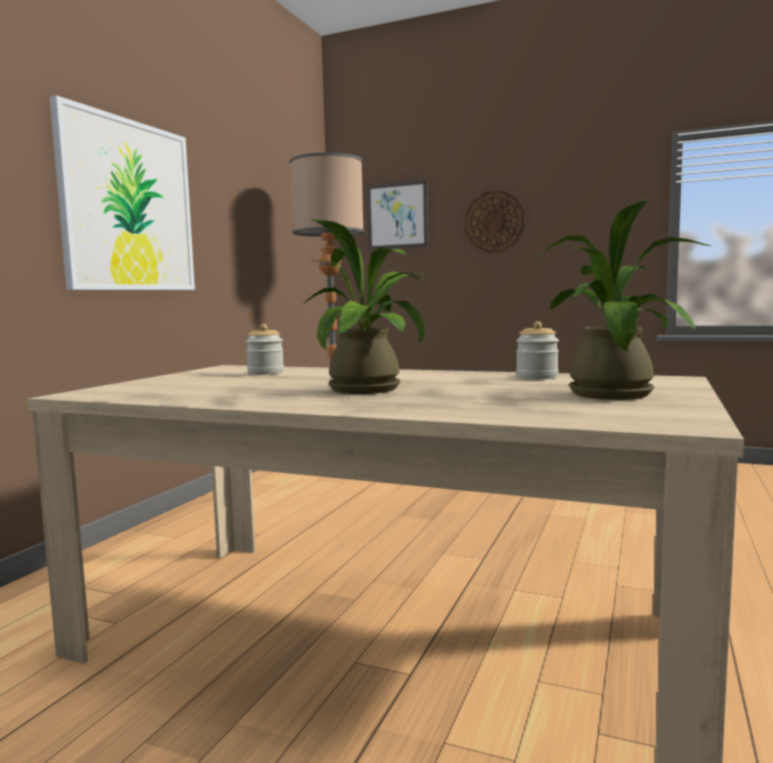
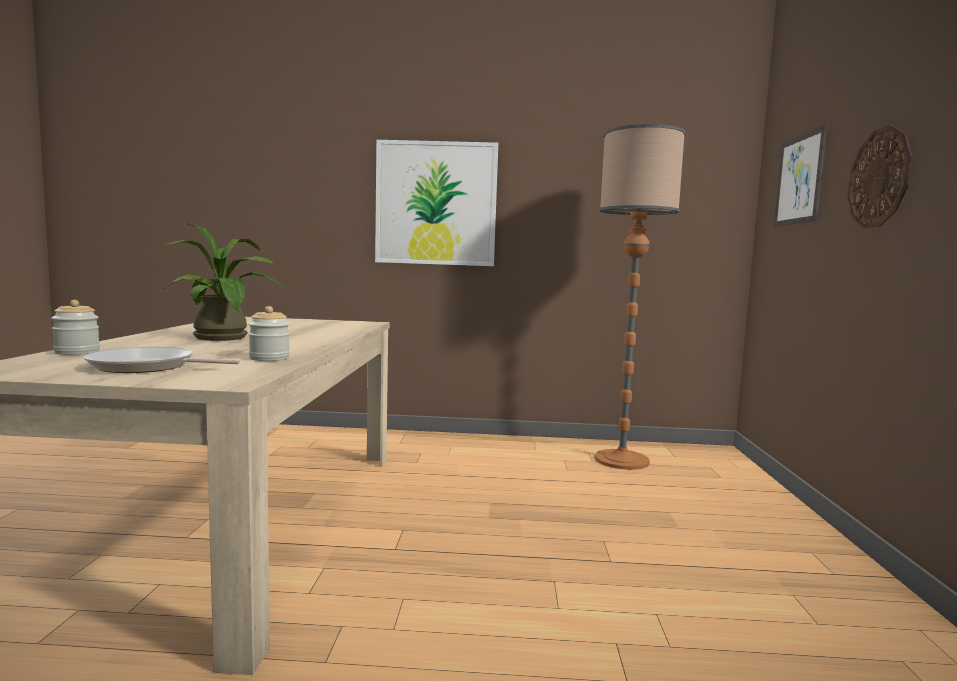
camera: 70 degrees right, 0 degrees up
(266, 373) = (328, 327): jar -> jar (77, 352)
(610, 393) = (147, 367): potted plant -> frying pan

